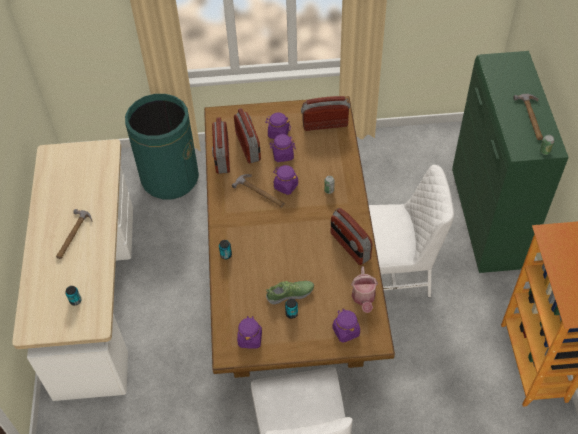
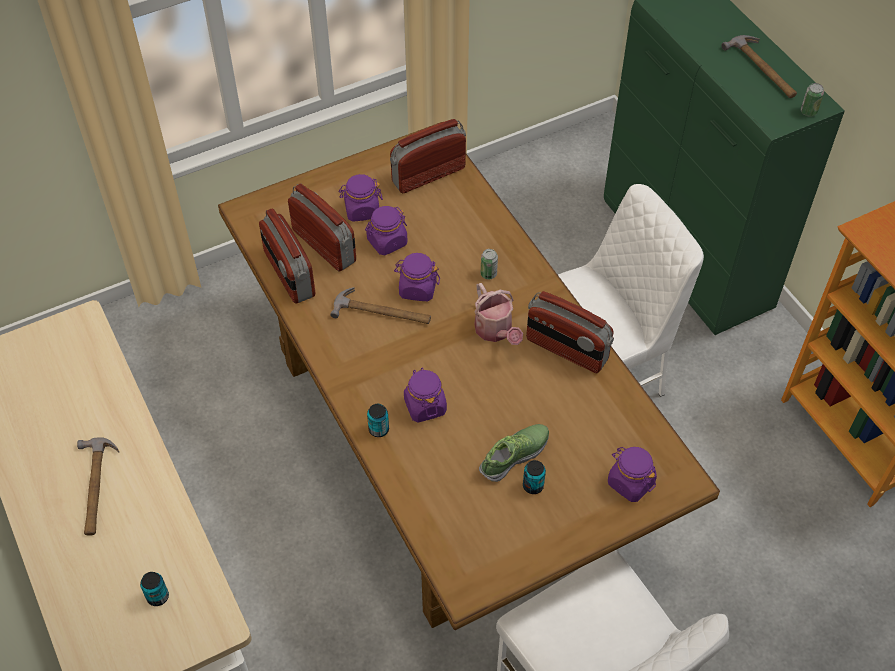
camera: 25 degrees left, 0 degrees up
(170, 178) = (168, 345): green trash can -> none
(250, 339) = (488, 550): purple jar -> purple jar (425, 406)
(363, 298) = (630, 423): watering can -> watering can (496, 331)

